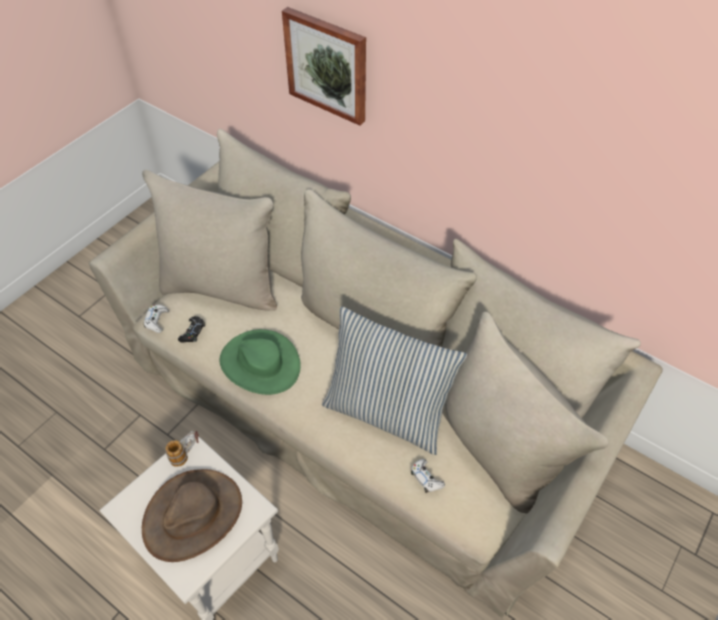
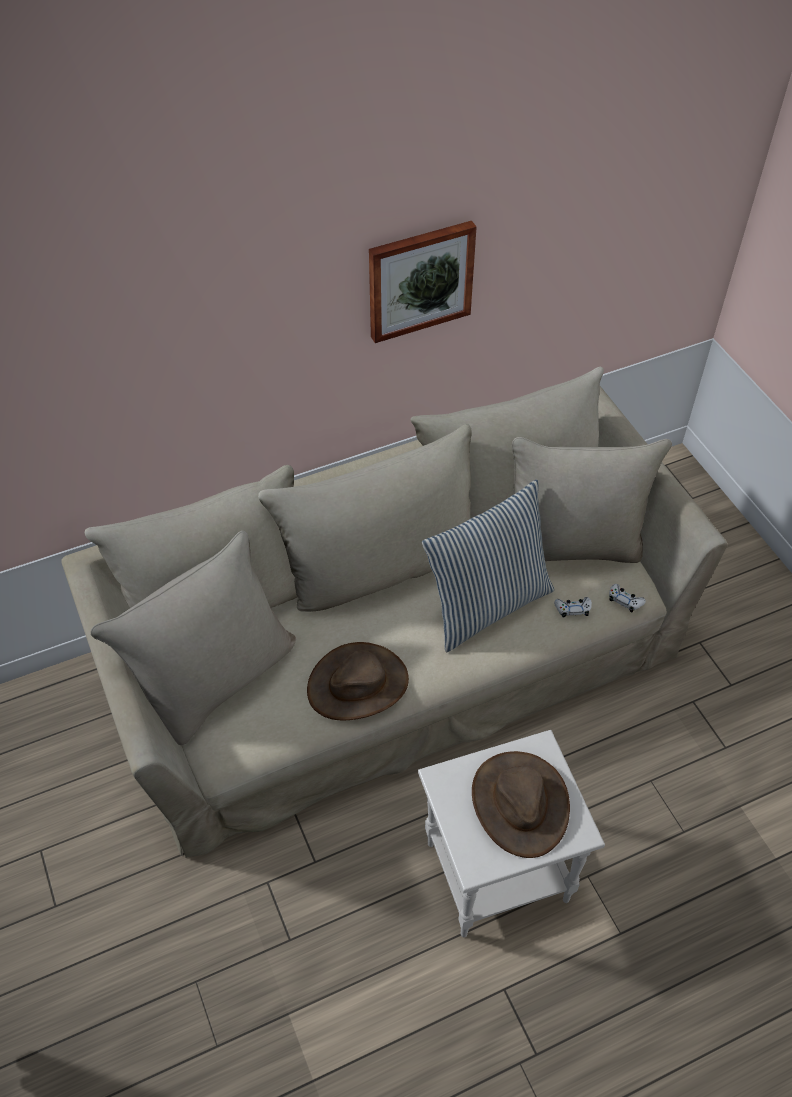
camera: 60 degrees left, 0 degrees up
(156, 321) = (224, 763): white game controller -> white game controller (625, 600)
(186, 453) = (444, 784): mug -> none
(192, 332) = (269, 732): black game controller -> none
(260, 363) = (358, 684): green hat -> brown hat
(327, 65) = (180, 365): picture -> picture (419, 280)

